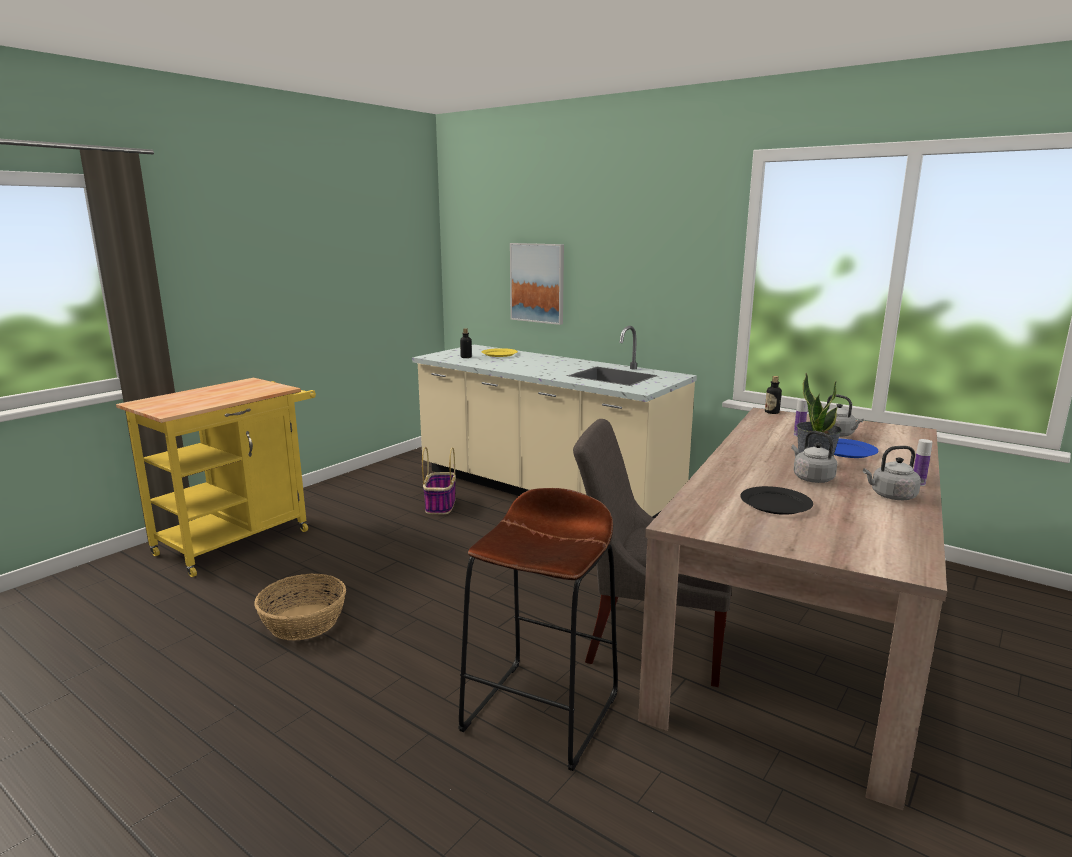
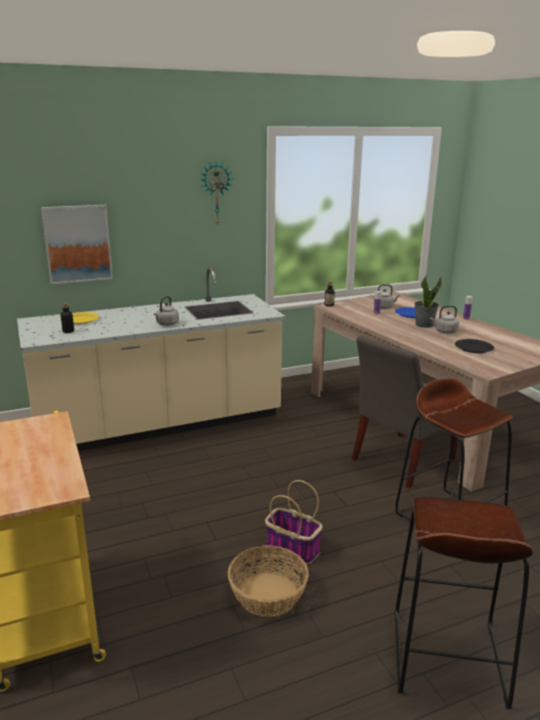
camera: 60 degrees left, 5 degrees up
(244, 764) = (447, 658): none -> brown stool
(440, 505) = (124, 474): basket -> basket (291, 549)
(677, 239) = (216, 193): none -> wall clock
(891, 496) = (478, 327): grey kettle -> grey kettle (166, 324)

